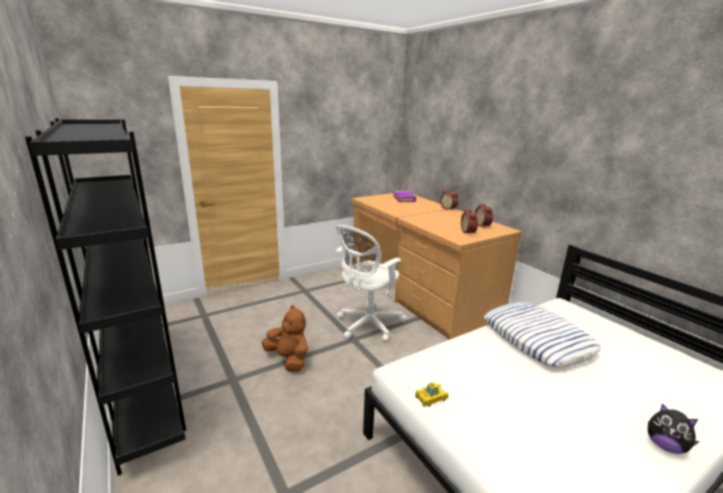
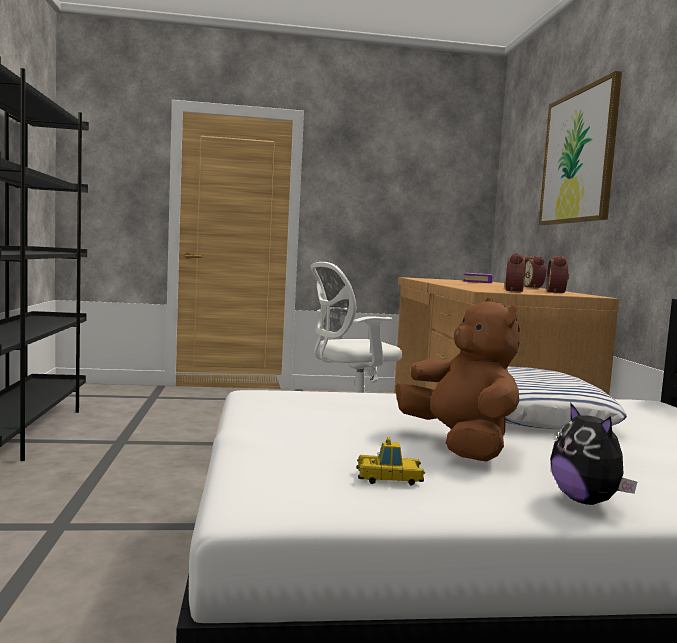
camera: 25 degrees right, 15 degrees down
(288, 359) = (205, 442): brown plush toy -> brown plush toy (459, 445)
(431, 398) = (263, 410): toy car -> toy car (389, 478)
(484, 134) = (578, 157): none -> picture

